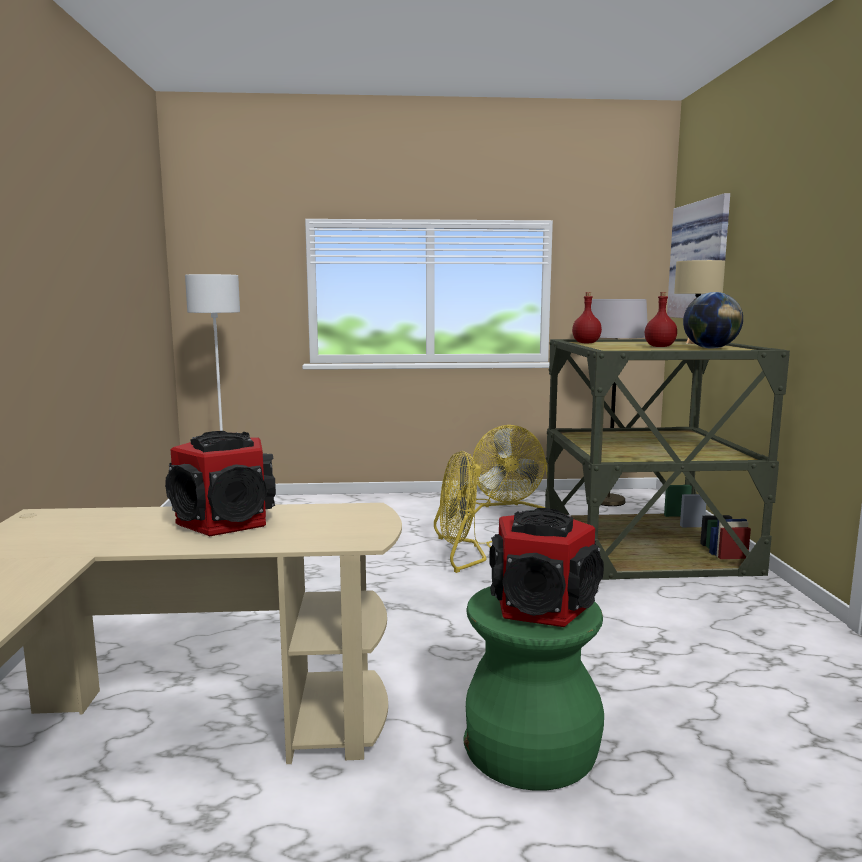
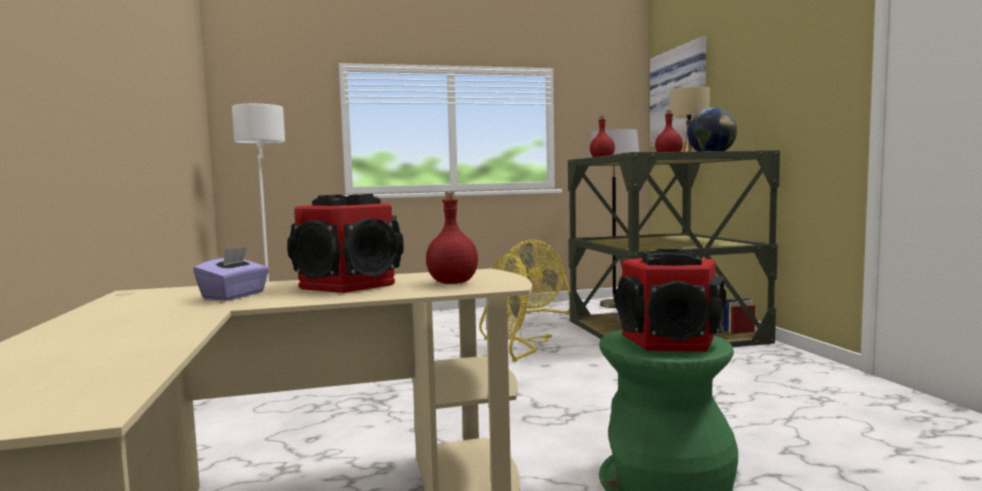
camera: 10 degrees left, 5 degrees down
(113, 531) = (235, 296): none -> purple tissue box
(322, 528) = (452, 282): none -> red bottle

